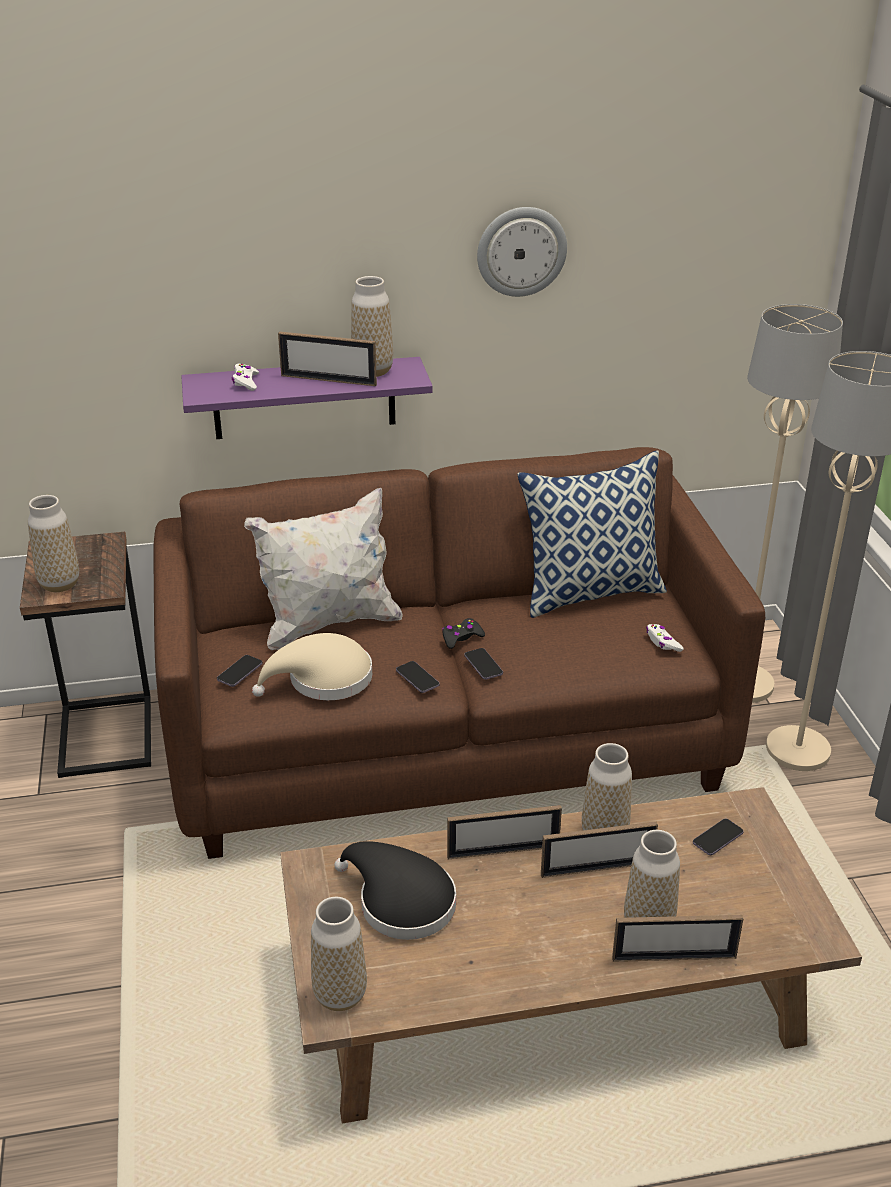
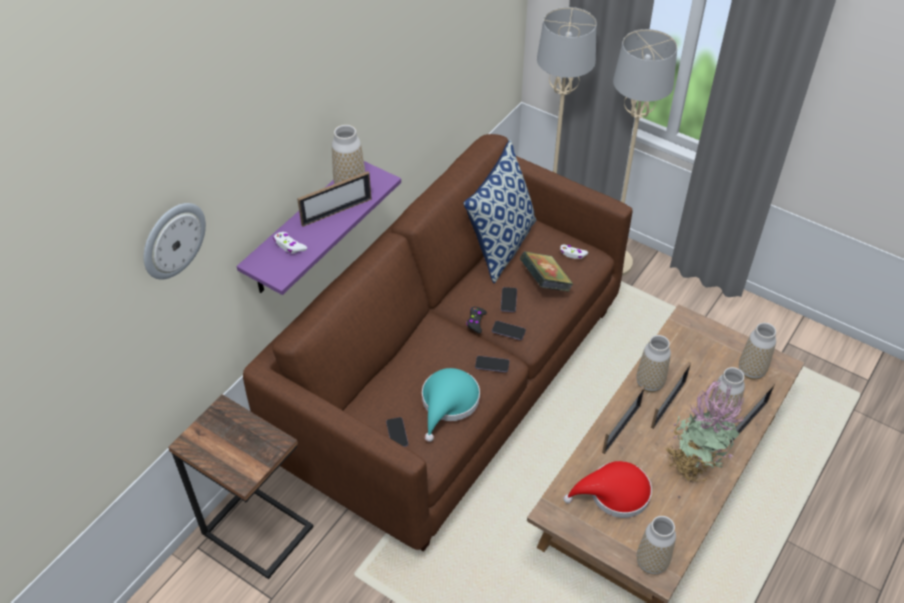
camera: 45 degrees left, 15 degrees up
(59, 584) = (243, 461): vase -> vase (751, 371)
(323, 680) = (448, 403): beige hat -> turquoise hat
(328, 624) = (399, 365): white pillow -> none
(400, 902) = (614, 494): black hat -> red hat
(521, 251) = (400, 55): wall clock -> wall clock (173, 240)
(538, 945) = (693, 464): none -> potted plant
(588, 647) = (545, 283): none -> book
(717, 838) = (693, 347): phone -> phone (508, 300)

